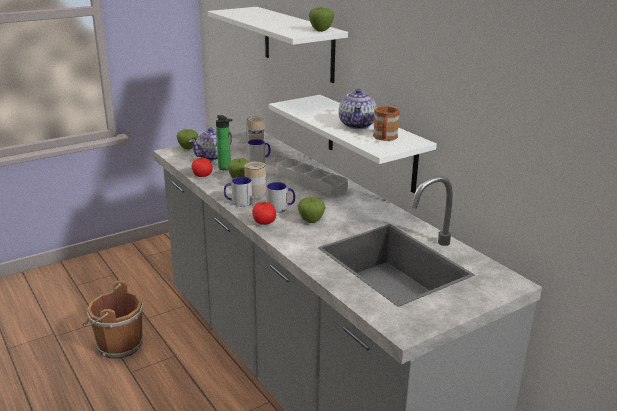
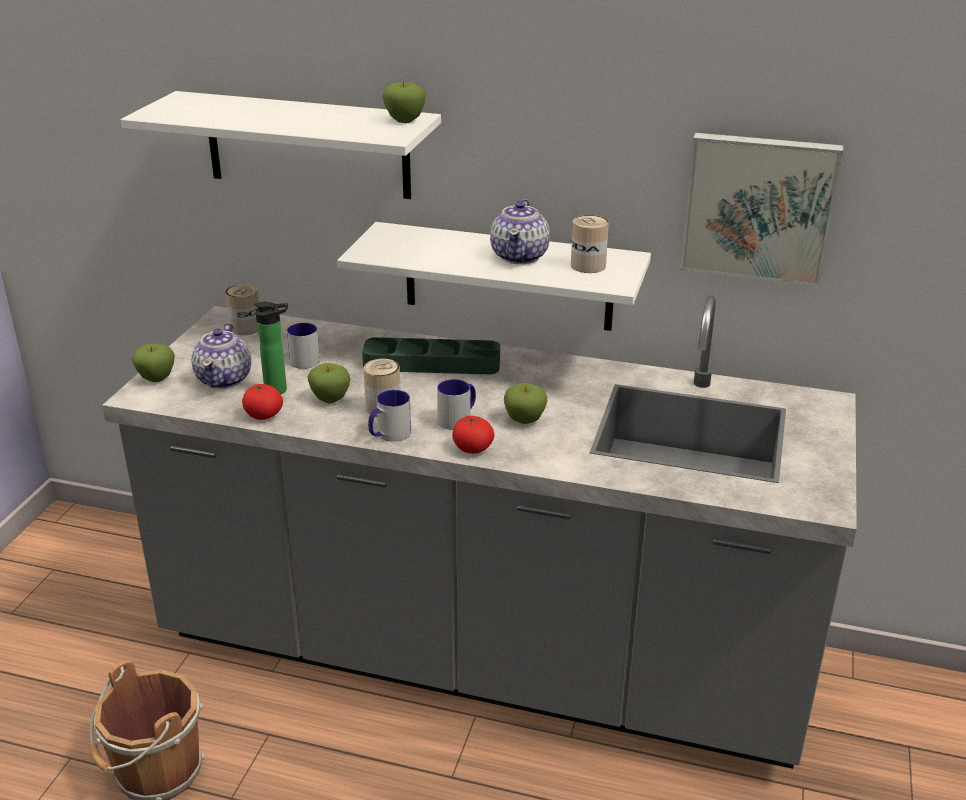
camera: 40 degrees left, 5 degrees up
(311, 181) = (431, 363): grey tray -> green tray
(357, 125) = (520, 256): teapot -> teapot turned 45 degrees clockwise
(384, 138) = (588, 265): brown mug -> can
(495, 123) = (758, 207): none -> picture

